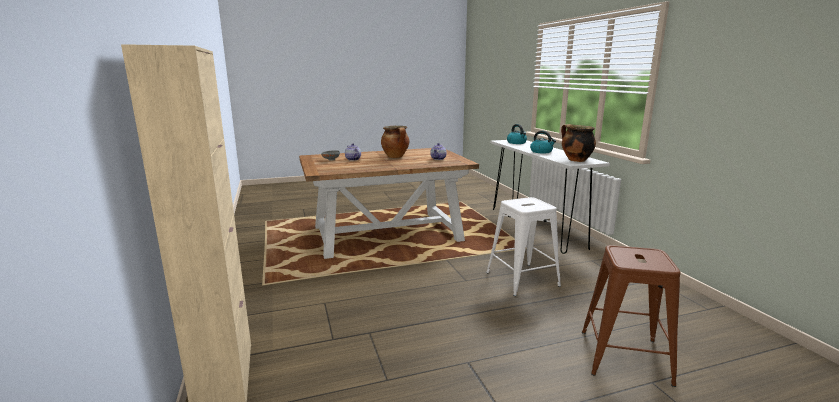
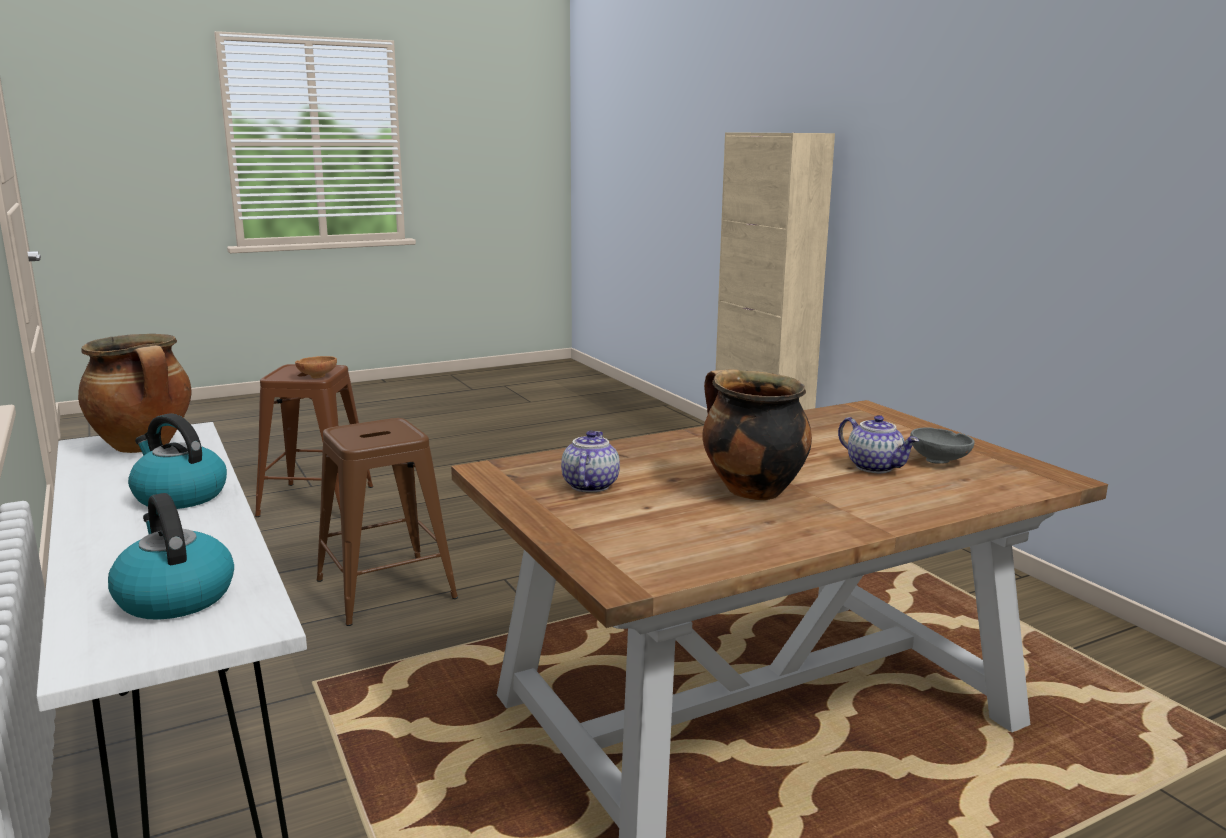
camera: 170 degrees right, 0 degrees up
(522, 279) = (386, 589): white stool -> brown stool
(620, 250) = (317, 376): none -> brown bowl

